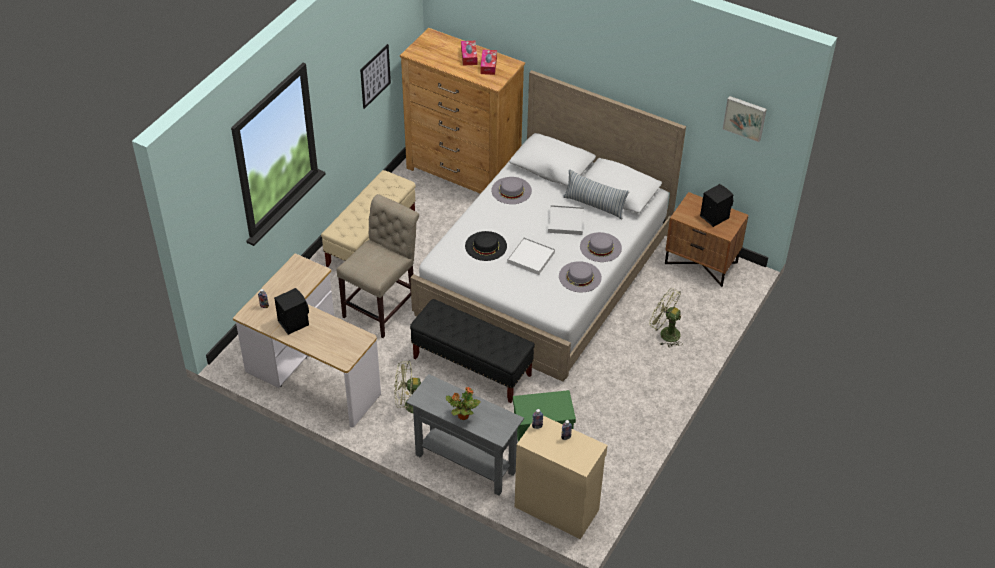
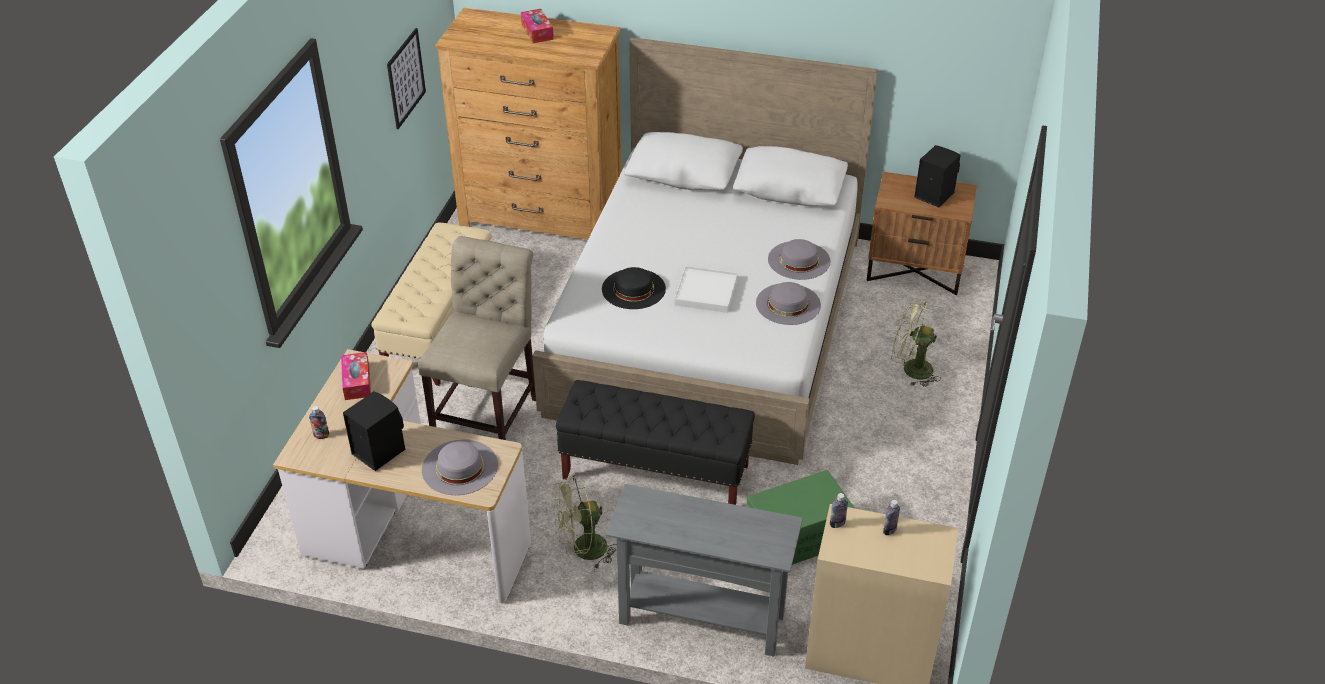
camera: 15 degrees left, 5 degrees down
(462, 416) = (705, 536): potted plant -> none
(488, 65) = (570, 38): tissue box -> tissue box (357, 382)
(511, 190) = (640, 211): grey hat -> grey hat (460, 467)
(565, 221) = (734, 236): white tray -> none
(594, 205) = (765, 209): pillow -> none
(745, 117) = (968, 34): picture -> none

